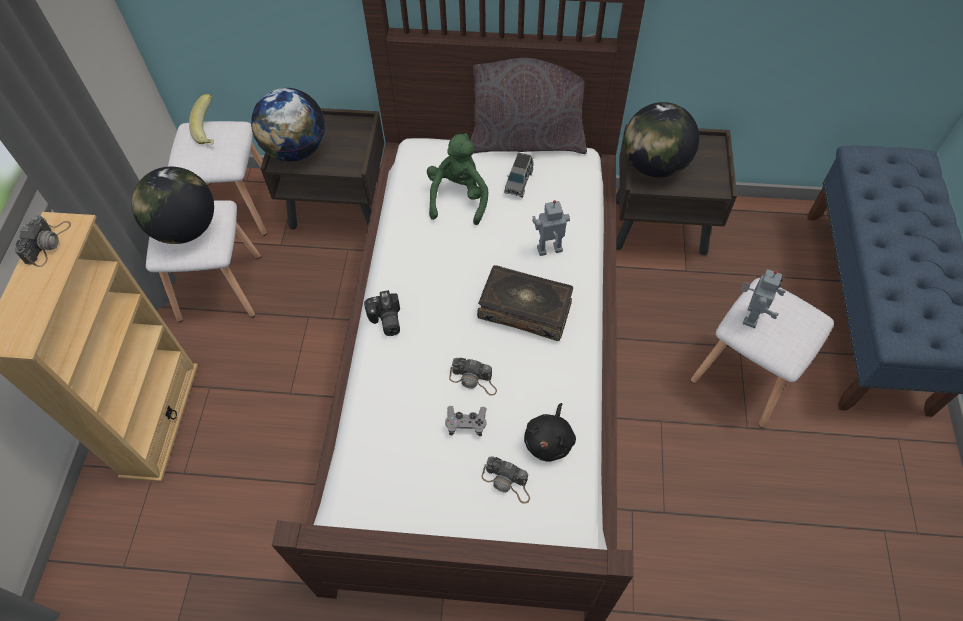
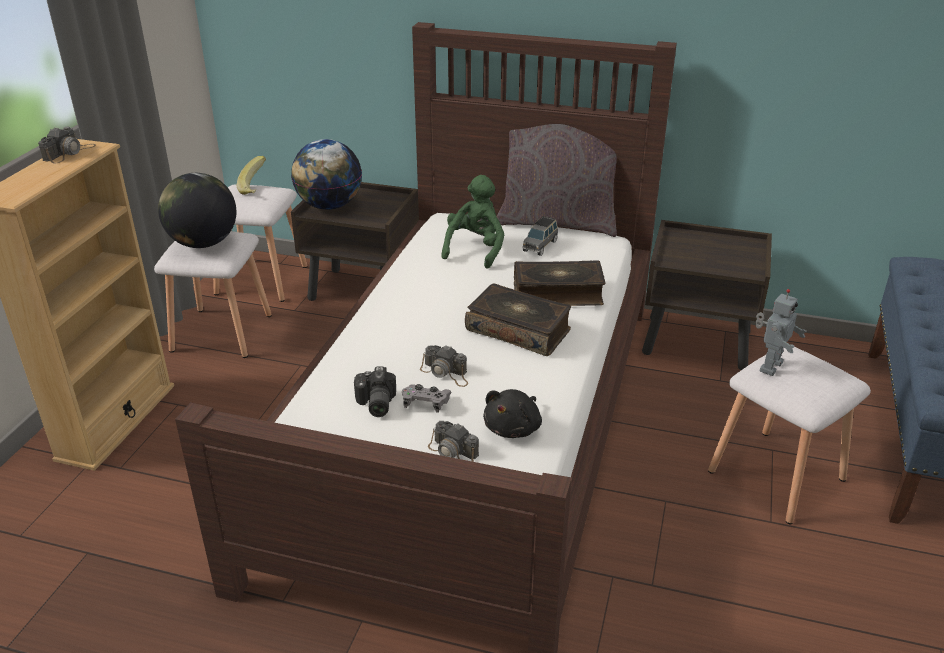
camera: 10 degrees right, 25 degrees down
(385, 321) = (369, 321): camera -> camera (374, 404)
(550, 250) = (557, 293): toy robot -> book
(654, 165) = (686, 250): globe -> none

